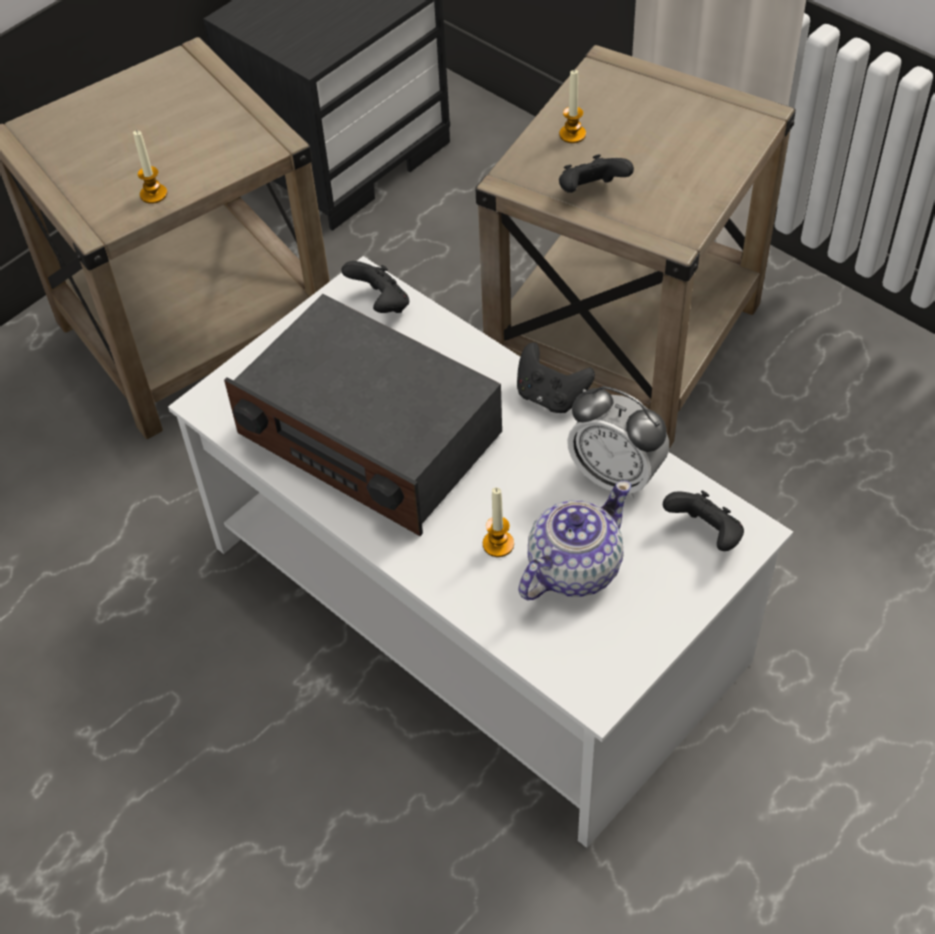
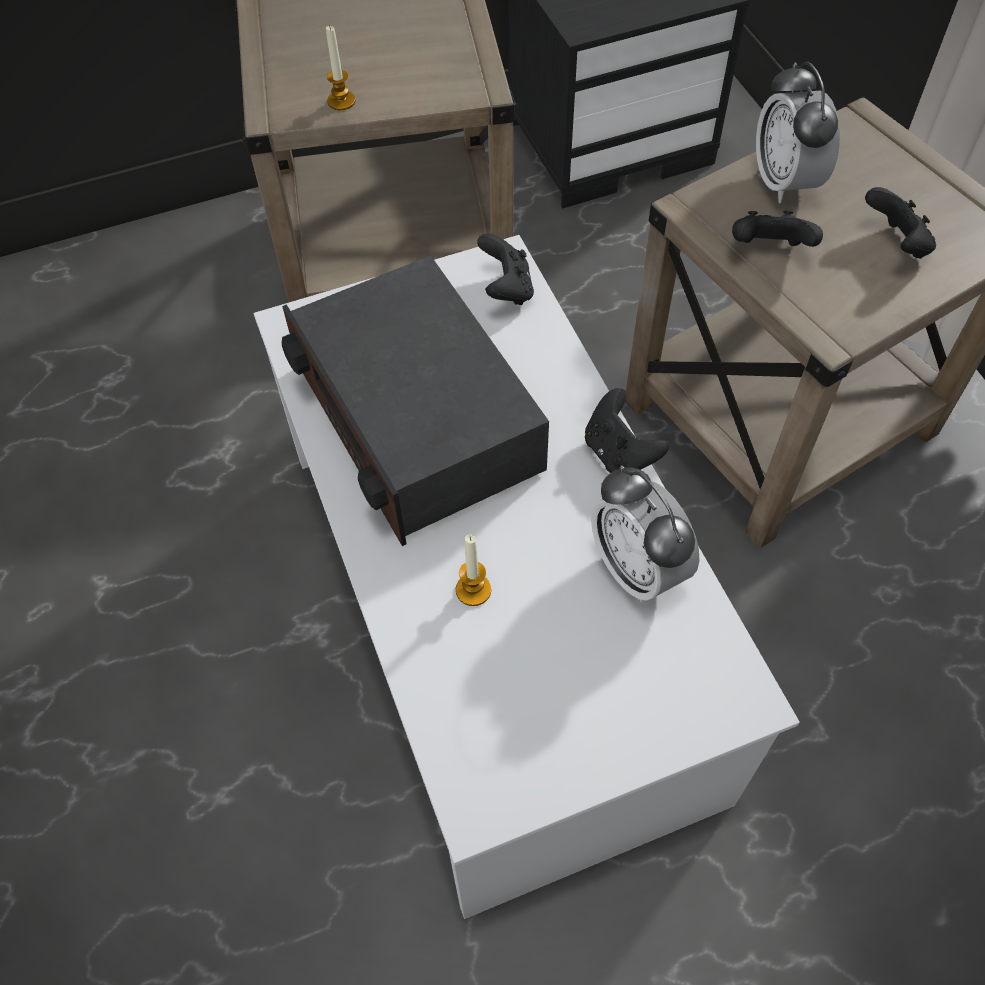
camera: 25 degrees right, 5 degrees up
(572, 134) = (784, 182): candle -> alarm clock
(572, 568) = (533, 652): teapot -> none
(705, 534) = (697, 680): black game controller -> black game controller (895, 244)

